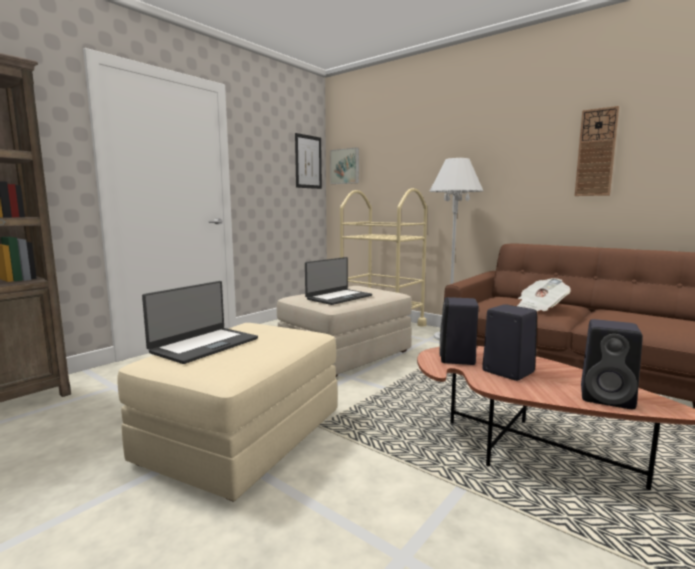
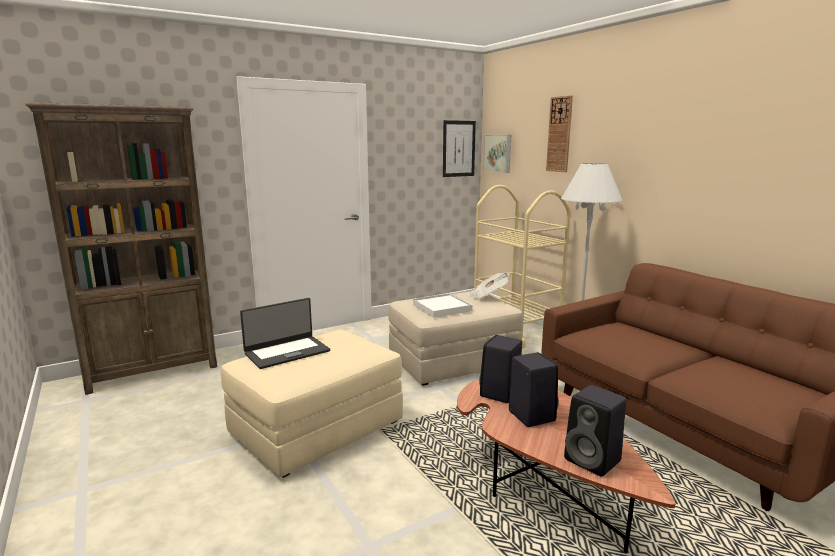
camera: 20 degrees right, 5 degrees up
(338, 297) = (442, 308): laptop -> white tray
(539, 308) = (636, 348): newspaper -> newspaper (487, 296)
(596, 153) = (749, 169): wall clock -> wall clock (559, 134)

